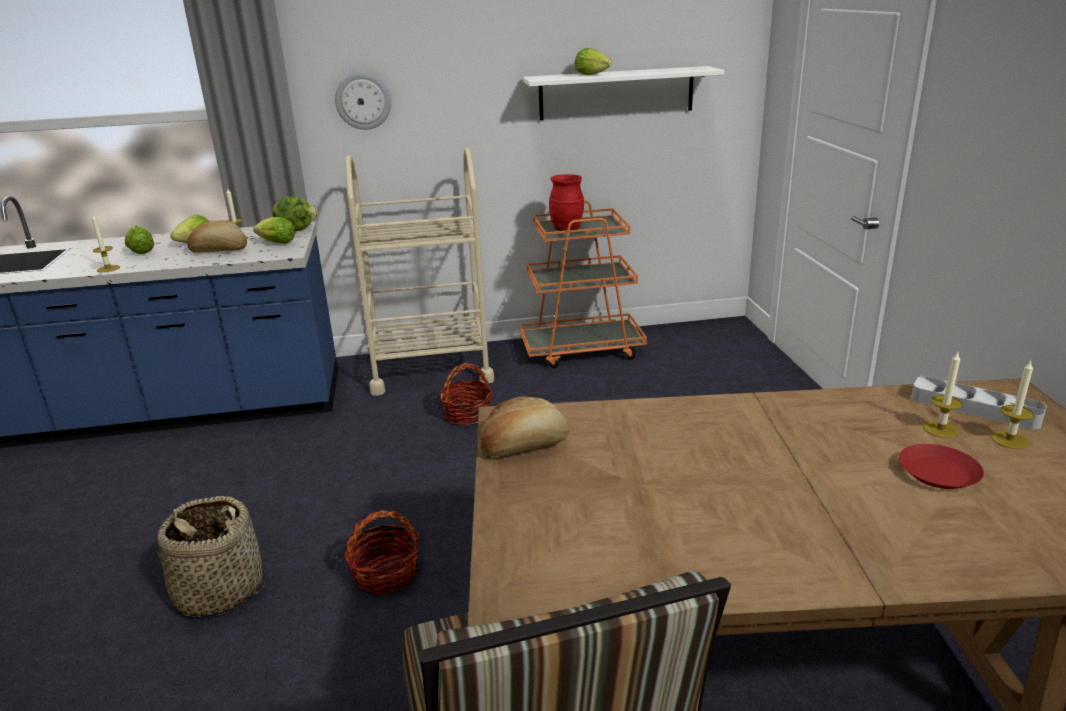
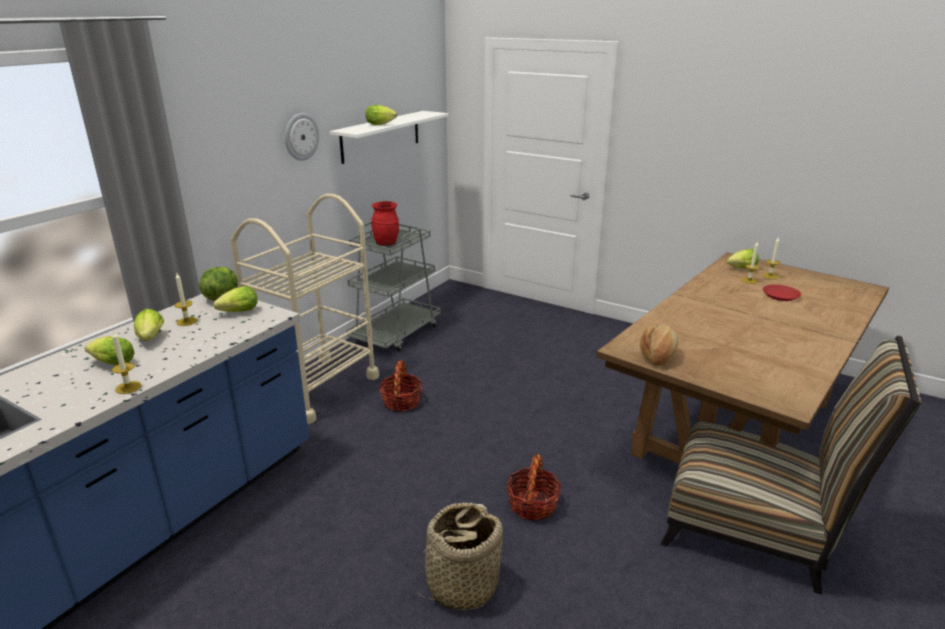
camera: 50 degrees left, 0 degrees up
(219, 250) = (201, 334): bread -> none
(363, 101) = (225, 167): wall clock -> wall clock (301, 136)
(582, 350) = (396, 333): orange cart -> grey cart
(974, 408) = (740, 269): grey tray -> lettuce

